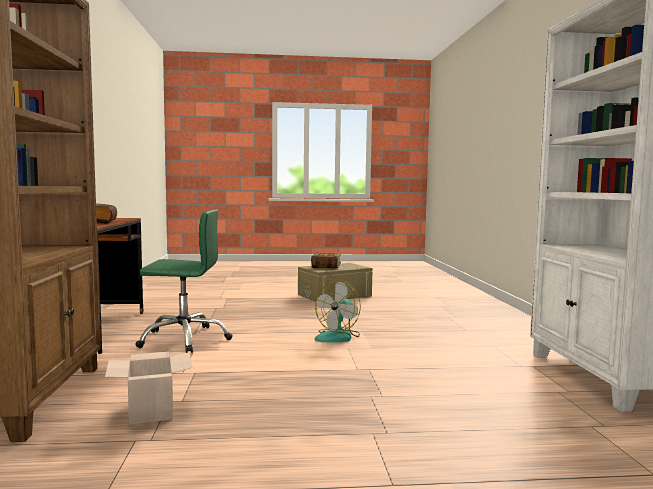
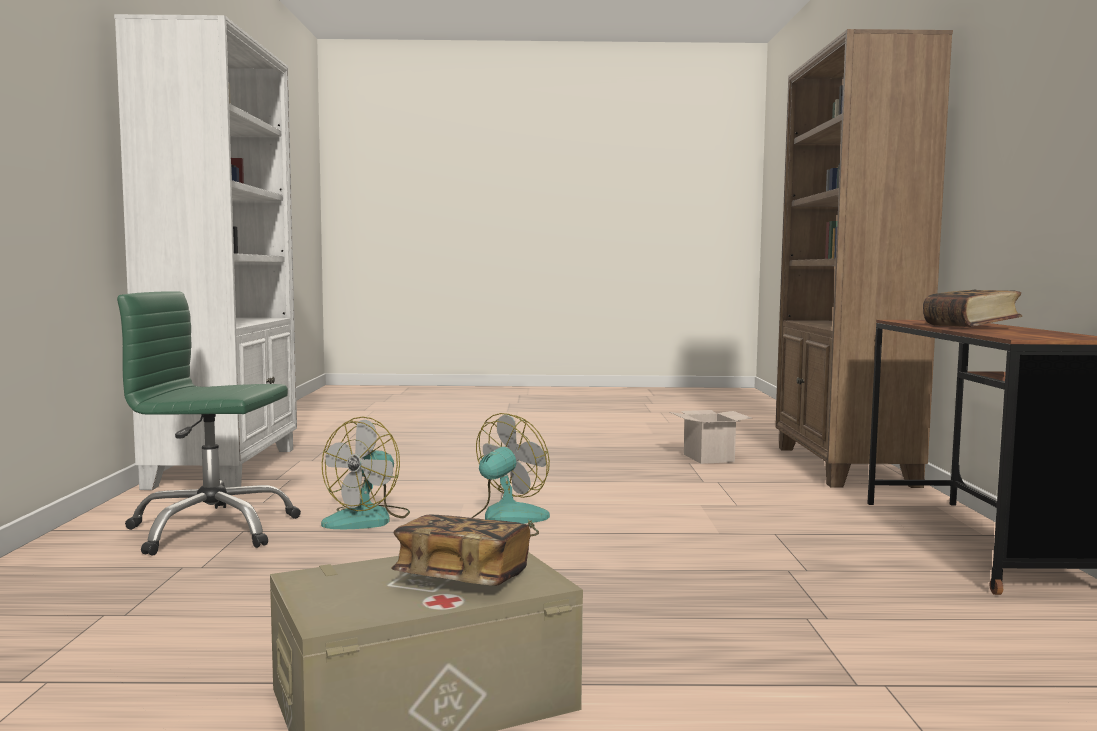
camera: 175 degrees left, 0 degrees up
(184, 339) = (777, 522): green office chair -> green office chair (212, 530)
(414, 337) = (368, 519): none -> fan

